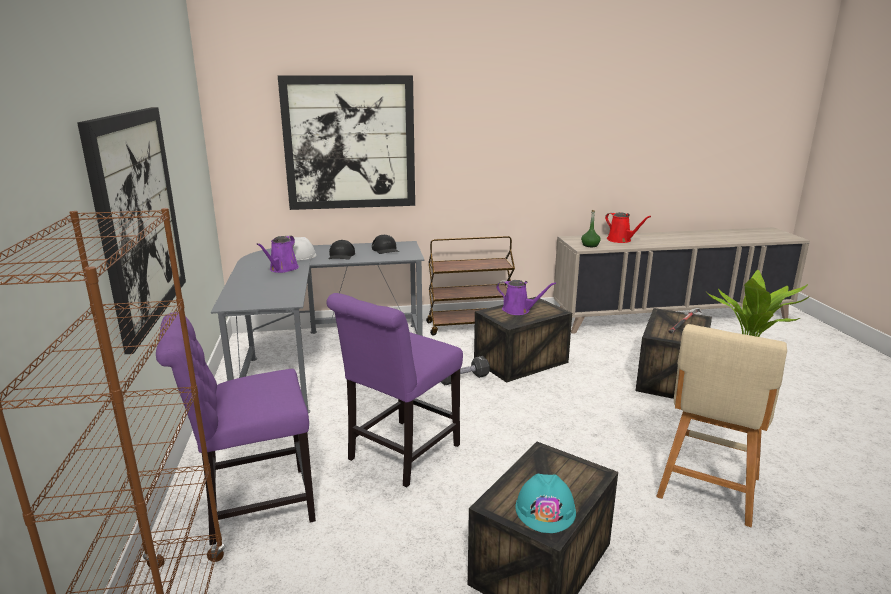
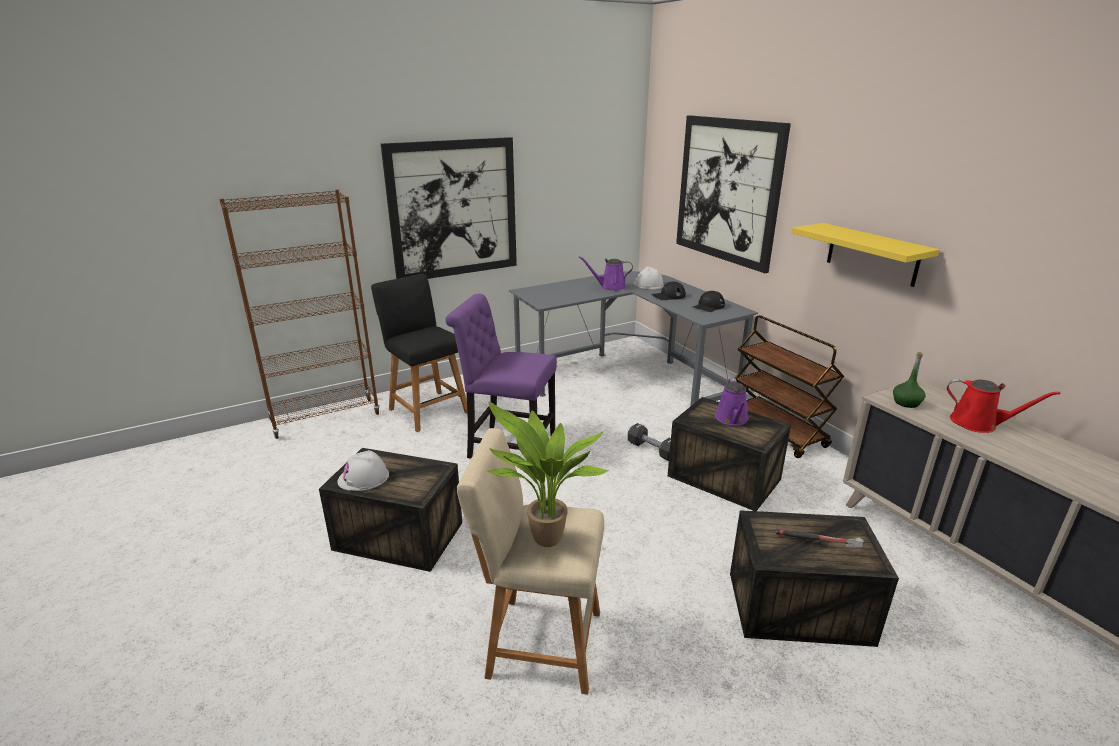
camera: 70 degrees right, 5 degrees up
(253, 506) = (427, 409): purple chair -> black stool
(507, 164) = (872, 254): none -> yellow shelf
(545, 510) = (363, 477): turquoise hard hat -> white hard hat
(621, 240) = (978, 424): red watering can -> red watering can turned 90 degrees counterclockwise

